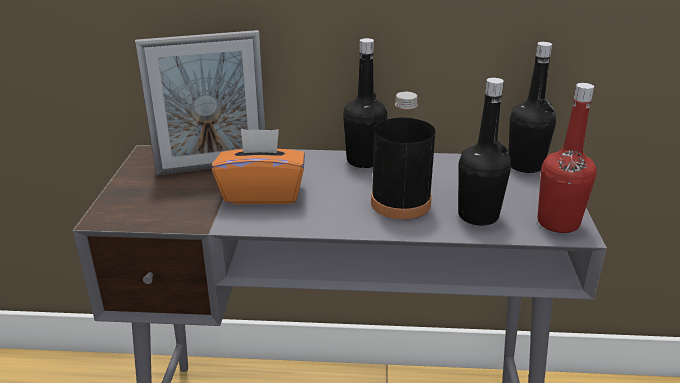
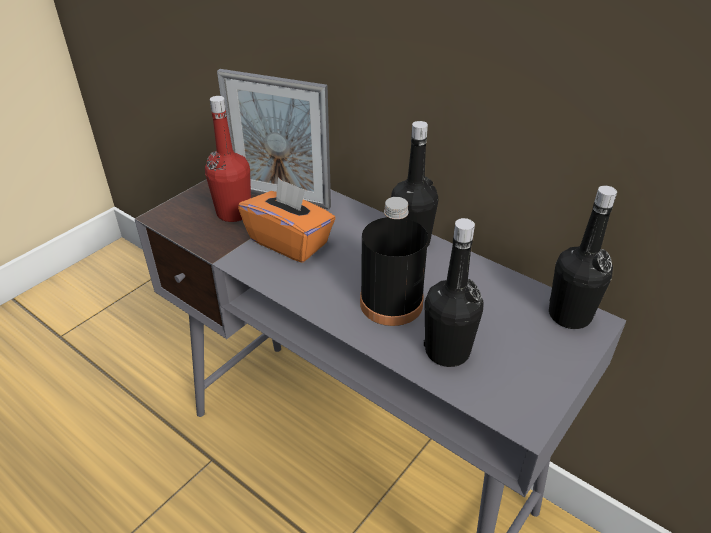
camera: 35 degrees right, 10 degrees up
(558, 223) = (520, 399): red bottle -> red bottle (234, 213)

